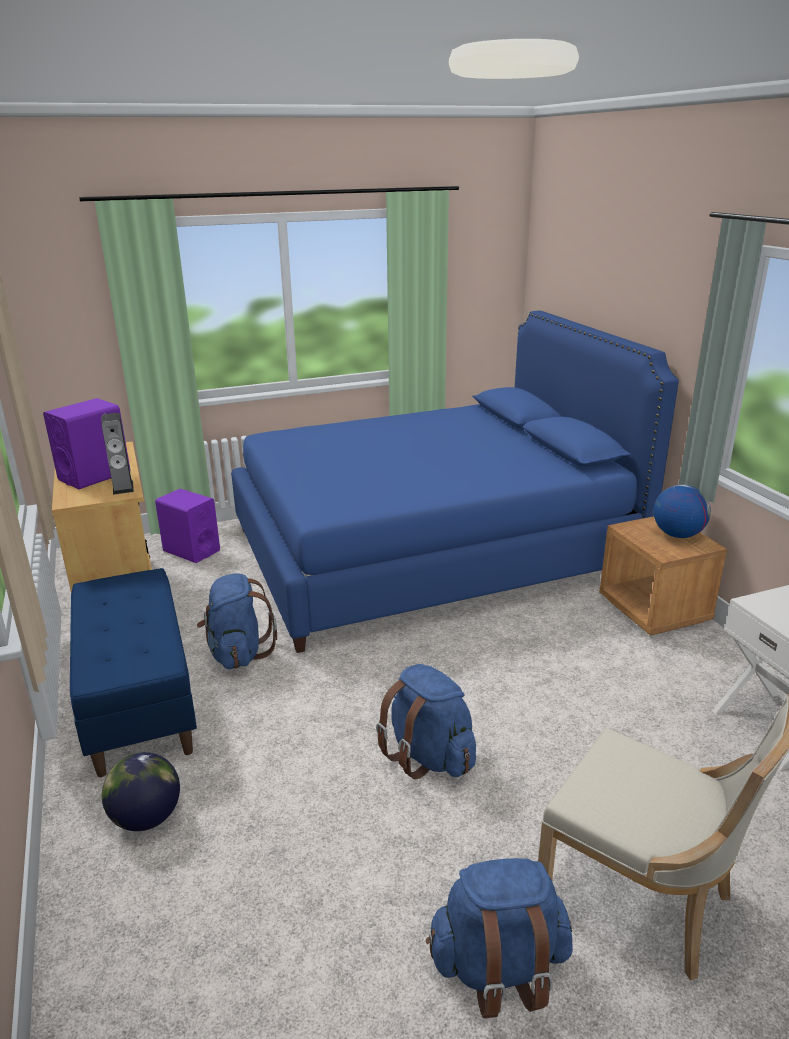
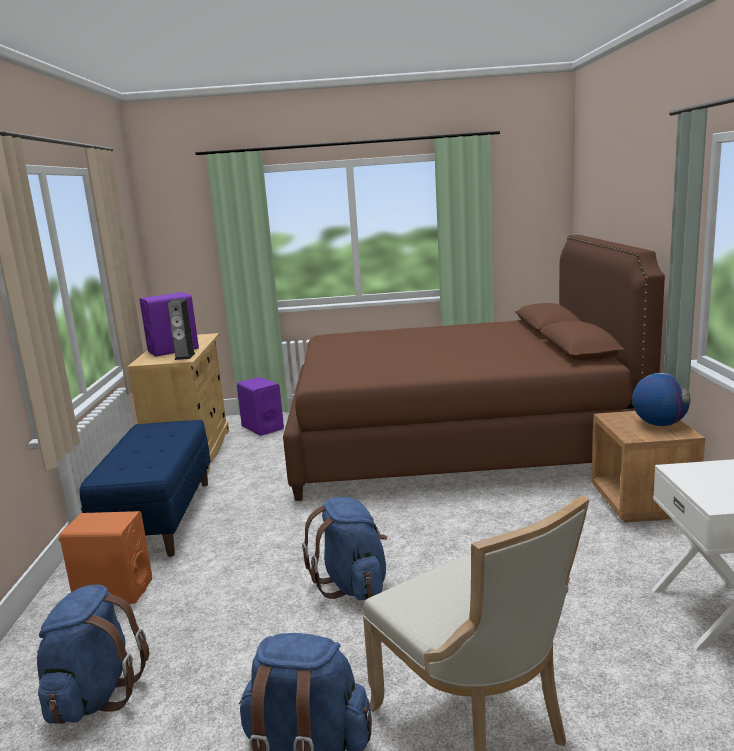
camera: 20 degrees right, 10 degrees down
(146, 817) = (113, 591): globe -> orange speaker
(238, 653) = (250, 496): blue backpack -> blue backpack (94, 695)
(430, 551) = (453, 441): blue bed -> brown bed

